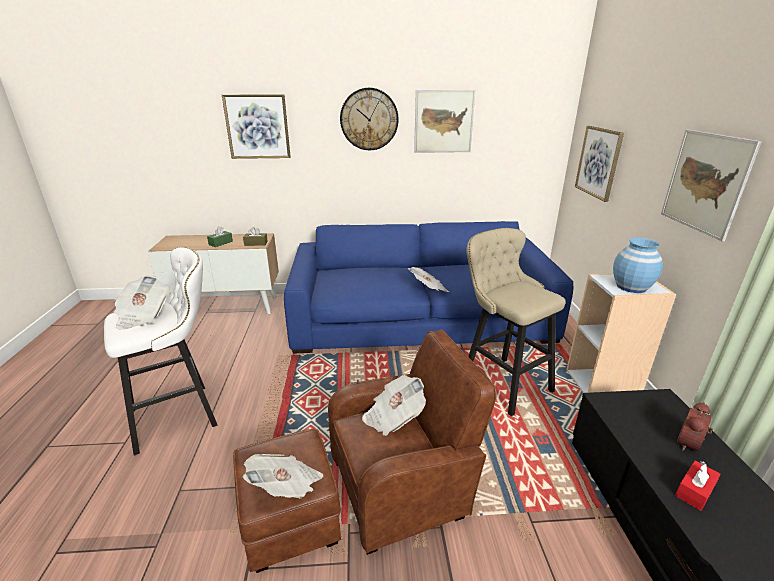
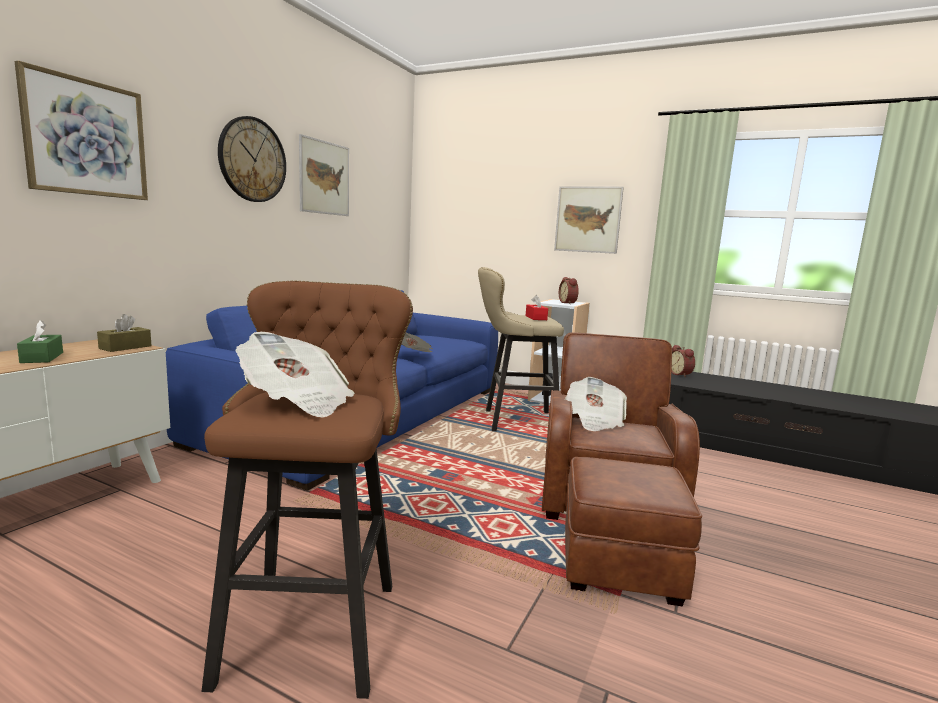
camera: 60 degrees left, 15 degrees down
(185, 413) = (317, 615): white stool -> brown stool
(286, 487) = (662, 482): newspaper -> none
(598, 162) = (461, 226): picture -> none
(631, 287) = (568, 303): blue vase -> alarm clock
(694, 491) = (719, 385): red tissue box -> red tissue box (536, 318)

